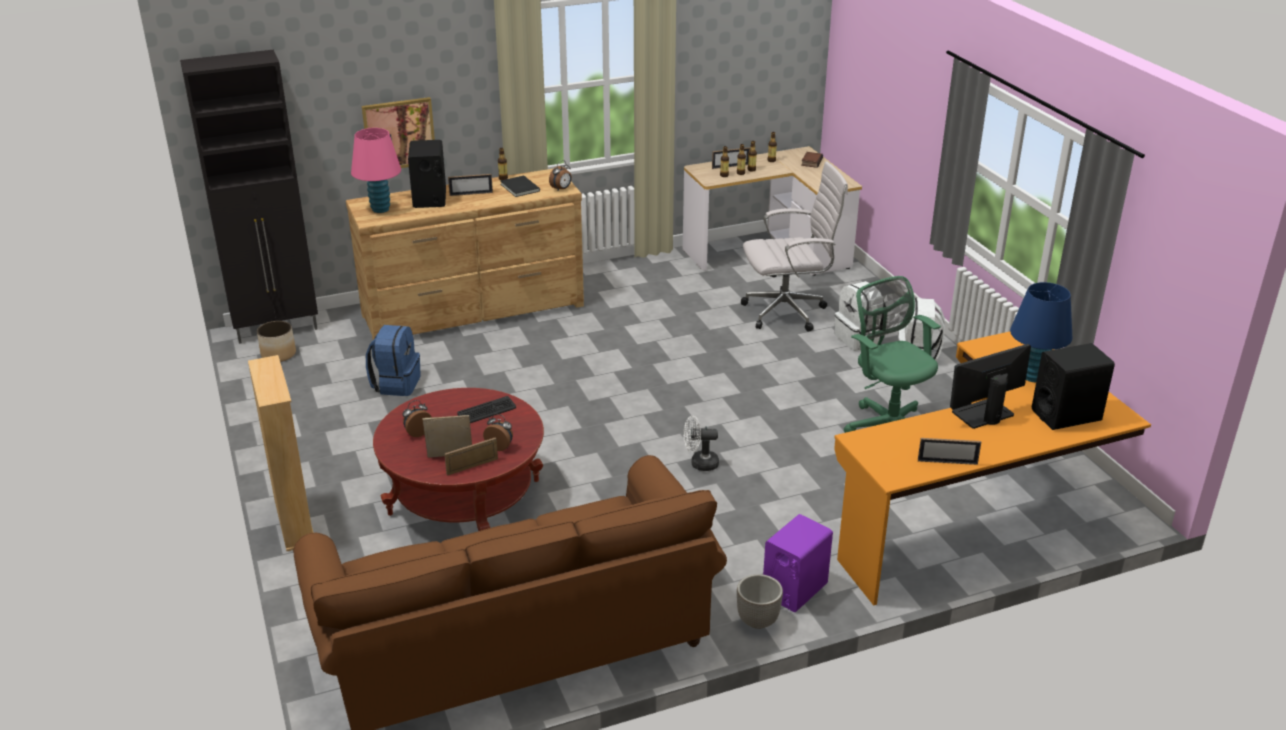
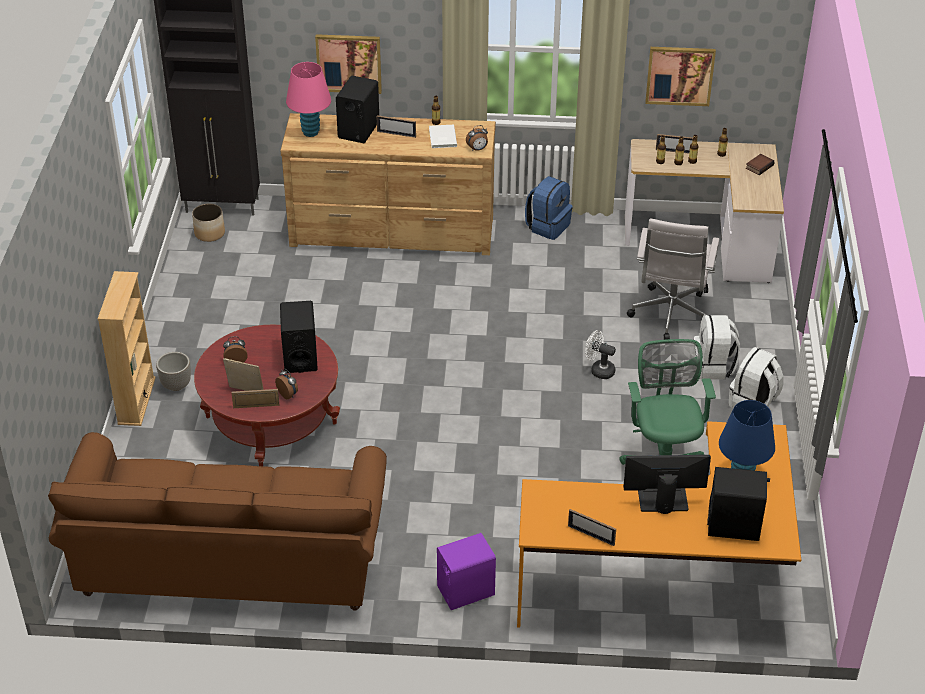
camera: 25 degrees right, 10 degrees up
(396, 384) = (283, 292): blue backpack -> blue backpack (548, 226)
(487, 411) = (300, 357): keyboard -> black speaker
(519, 188) = (442, 138): black book -> white book
(699, 463) = (474, 450): white fan -> white fan (599, 370)
(721, 89) = (680, 75): none -> picture
(757, 621) = (417, 607): planter -> planter (176, 385)
(788, 312) = (670, 316): white office chair -> white office chair turned 90 degrees clockwise

